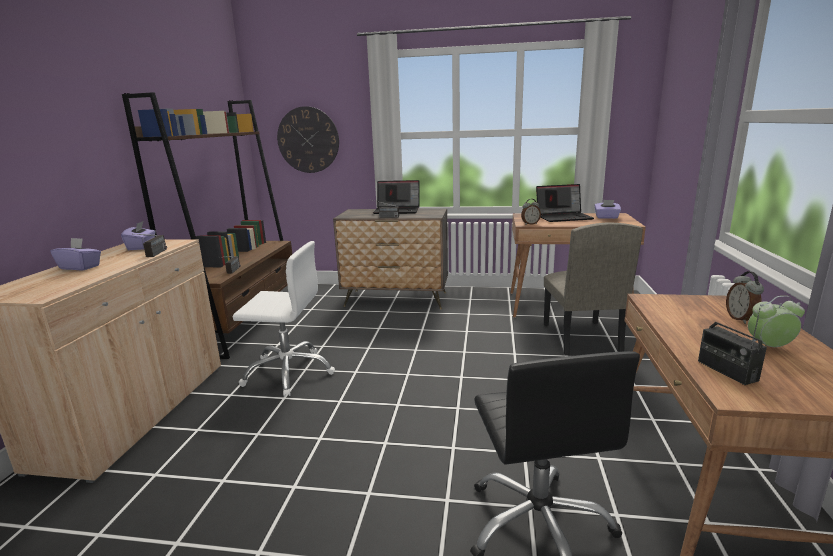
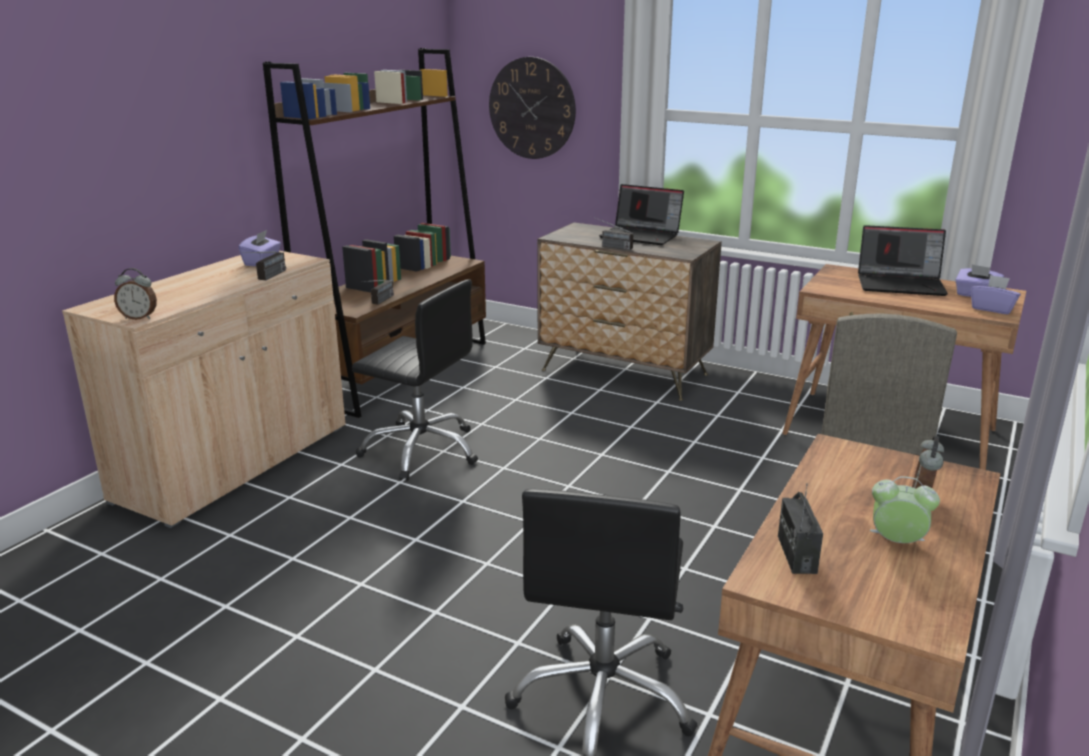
camera: 20 degrees right, 5 degrees up
(80, 267) = (187, 284): purple tissue box -> purple tissue box (992, 309)
(289, 372) = (421, 450): white office chair -> black office chair
(530, 224) = (827, 290): alarm clock -> alarm clock (139, 317)

